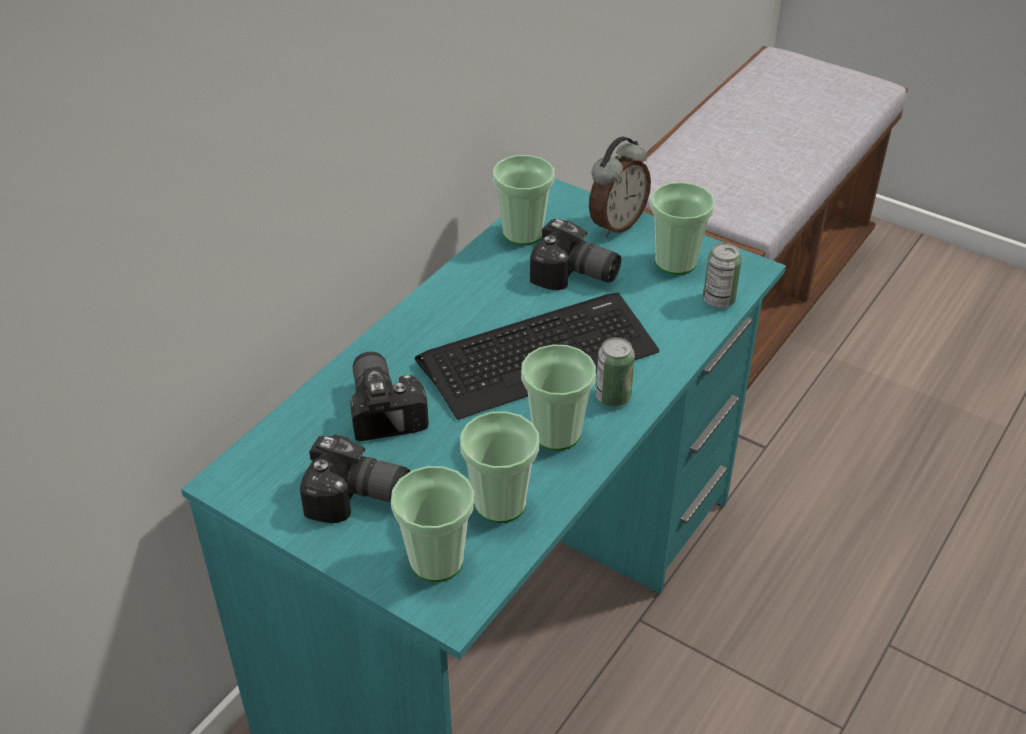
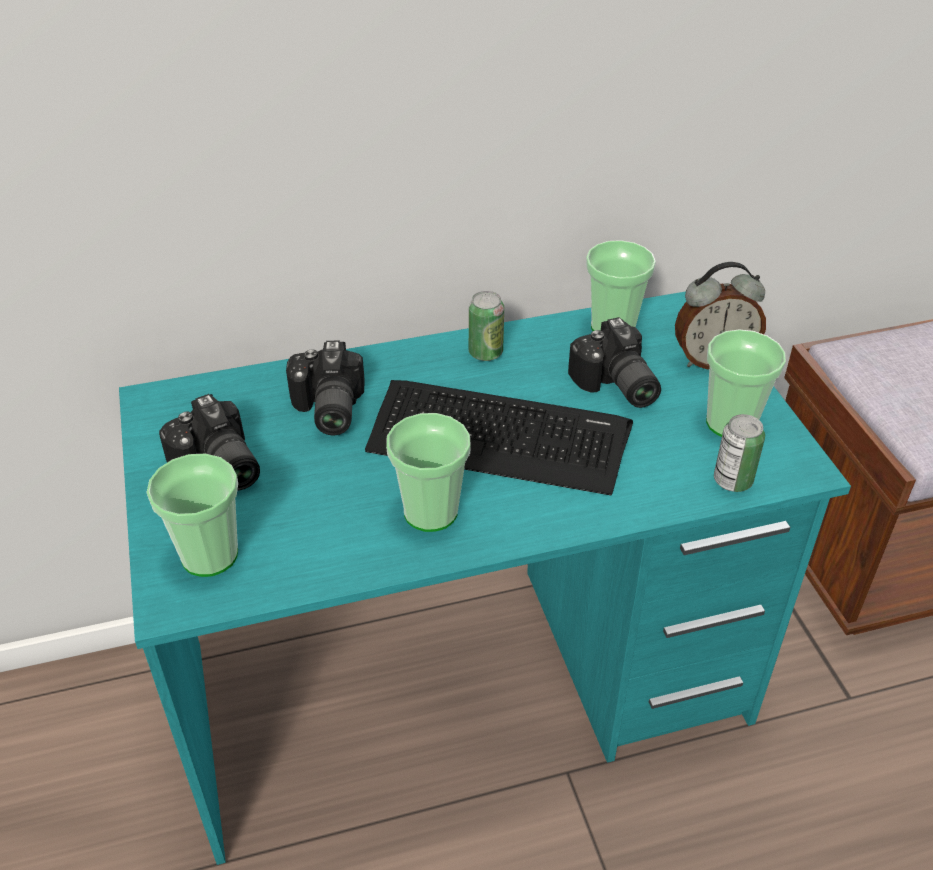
camera: 40 degrees right, 0 degrees up
(386, 407) = (326, 410): camera -> camera turned 150 degrees clockwise
(500, 504) = (313, 542): cup -> none
(613, 397) = (519, 510): can -> can (485, 353)

